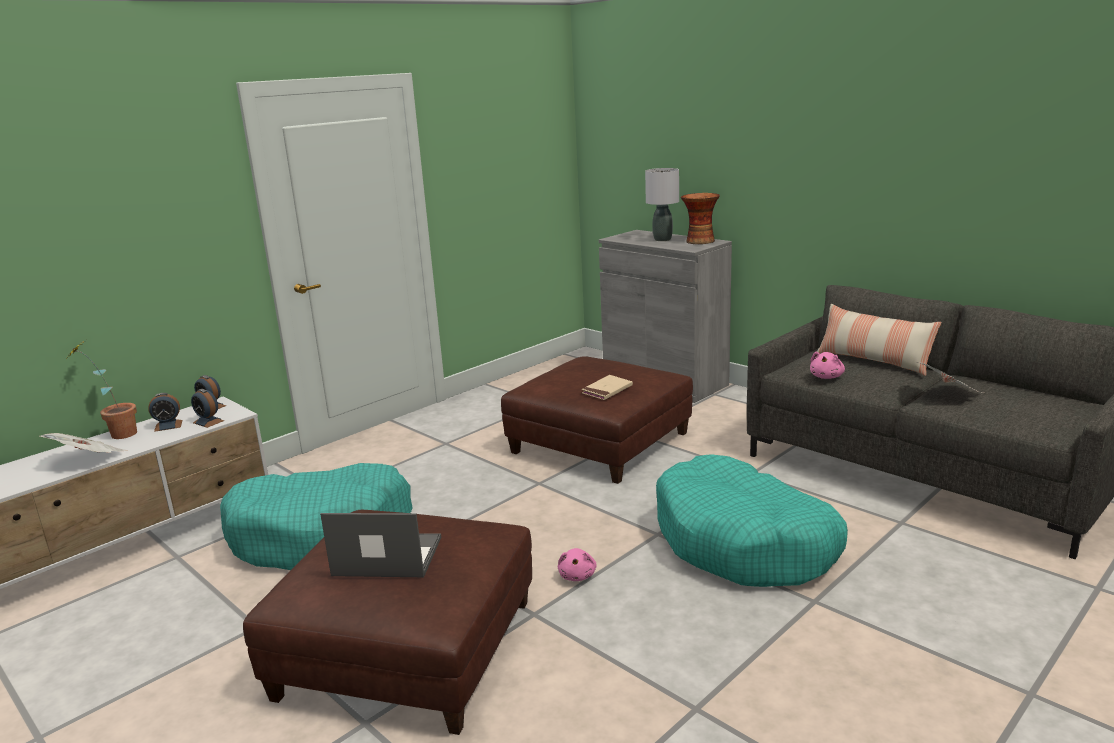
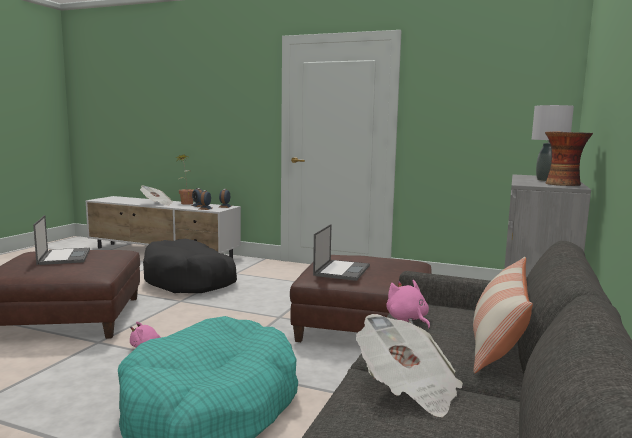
camera: 65 degrees right, 10 degrees down
(321, 533) = (189, 280): turquoise dog bed -> black dog bed
(607, 390) = (342, 270): beige book -> laptop
(826, 377) = (407, 320): pink plush toy -> pink plush toy turned 60 degrees clockwise

